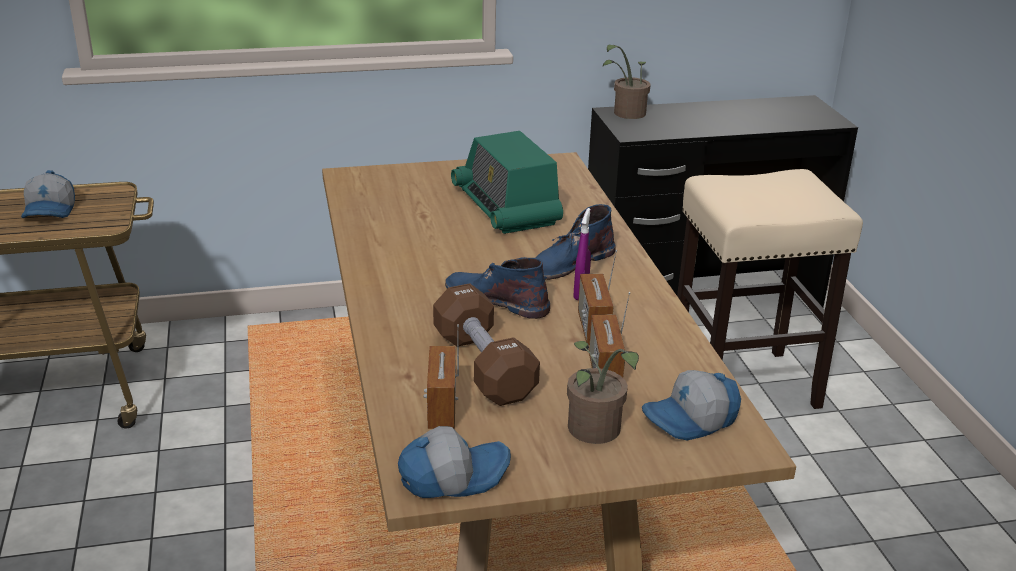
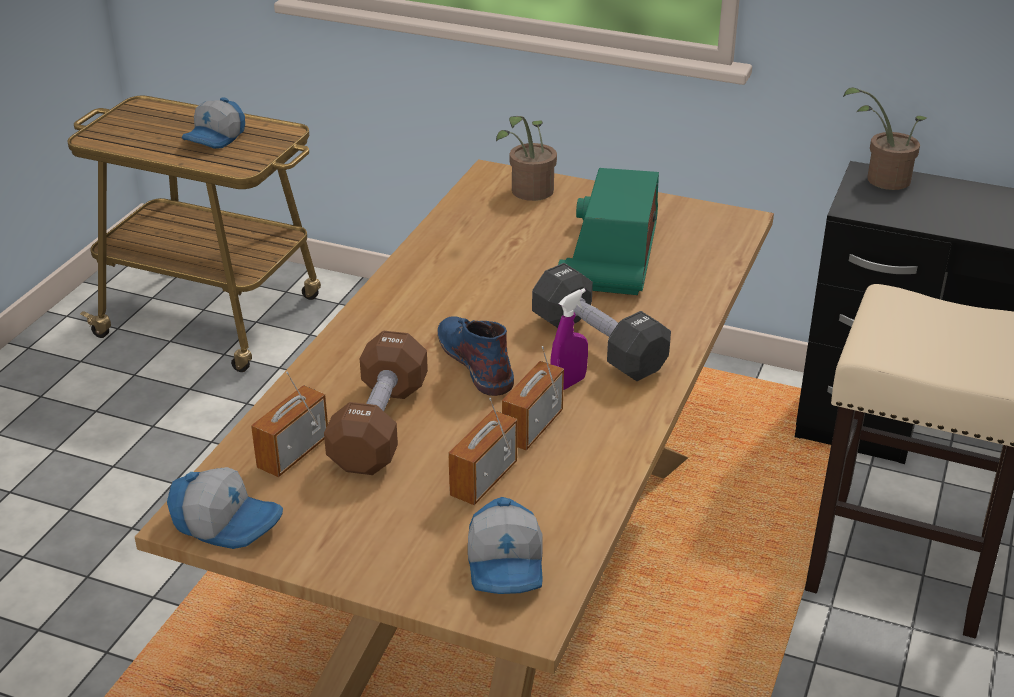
camera: 35 degrees right, 5 degrees up
(569, 263) = (598, 345): blue boot -> black dumbbell
(594, 433) = (398, 536): potted plant -> potted plant (529, 193)
(691, 420) = (507, 565): cap -> cap turned 105 degrees counterclockwise

